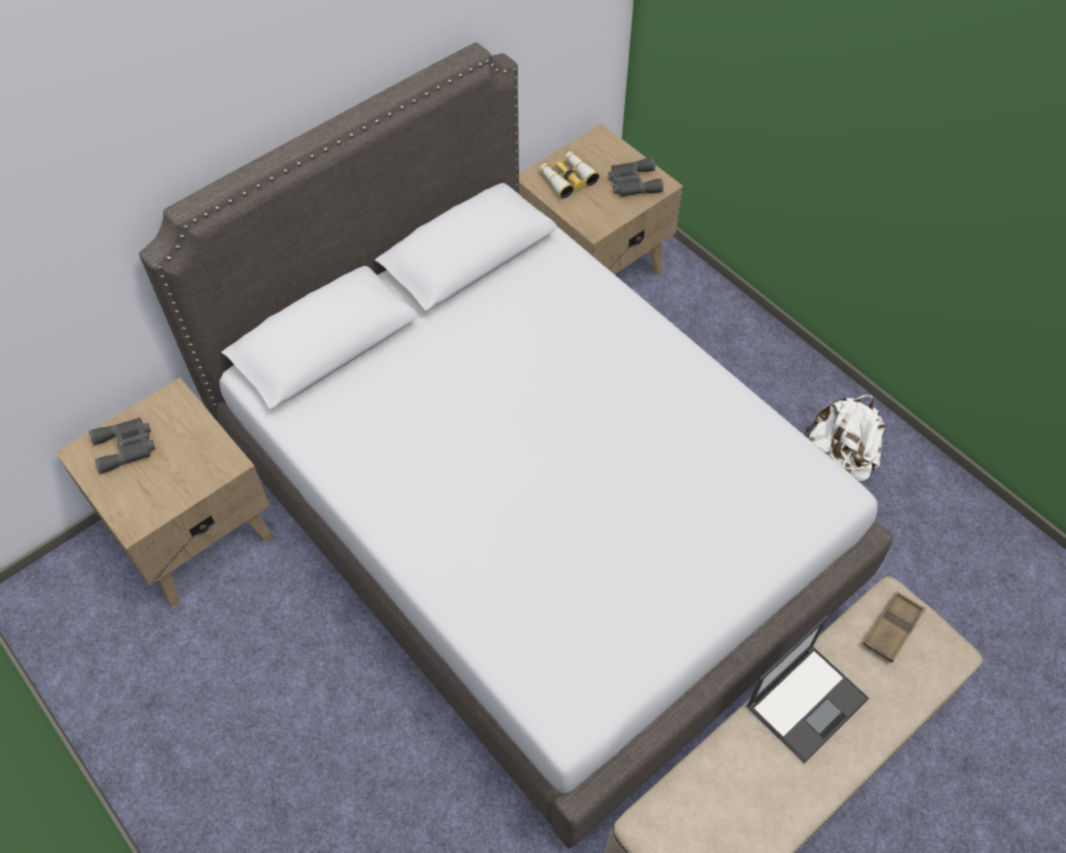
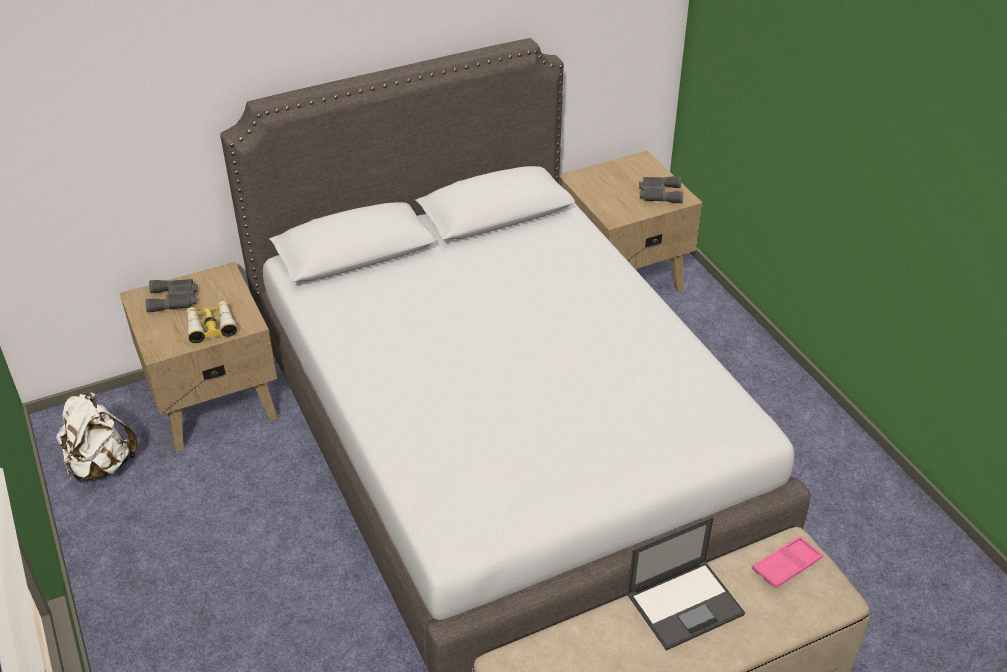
camera: 15 degrees right, 15 degrees down
(567, 179) = (603, 183): binoculars -> binoculars (211, 326)
(838, 460) = (800, 460): white backpack -> white backpack (101, 466)
(892, 629) = (787, 565): brown tray -> pink tray

